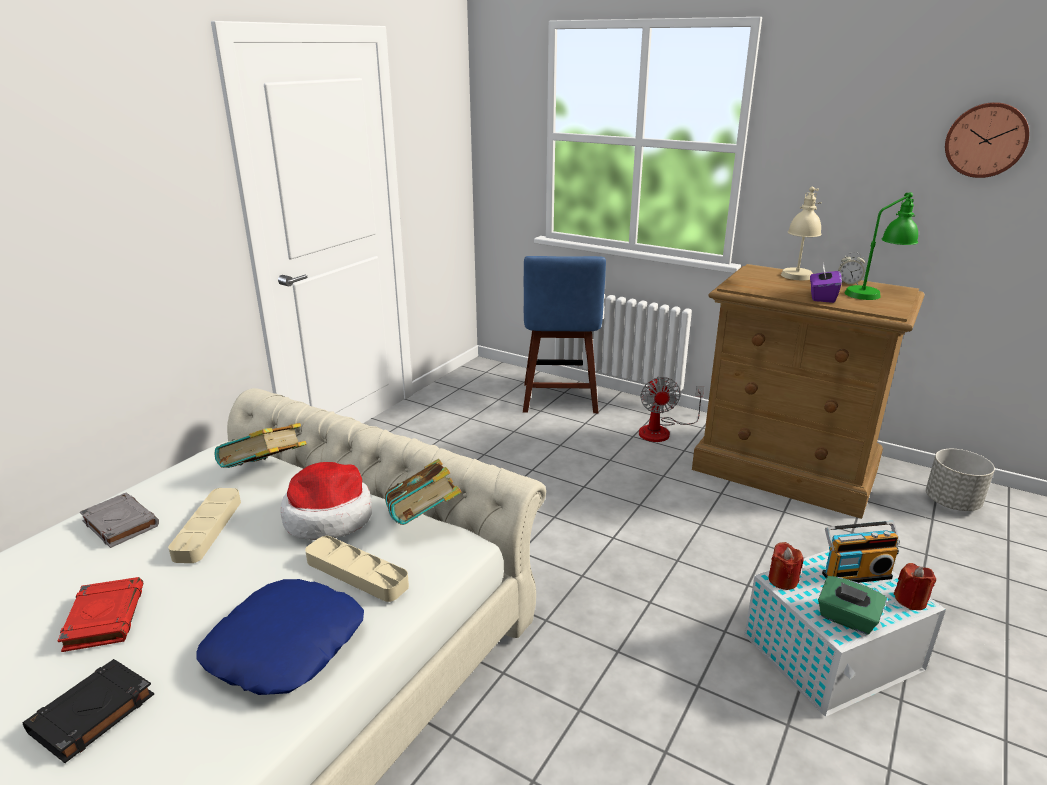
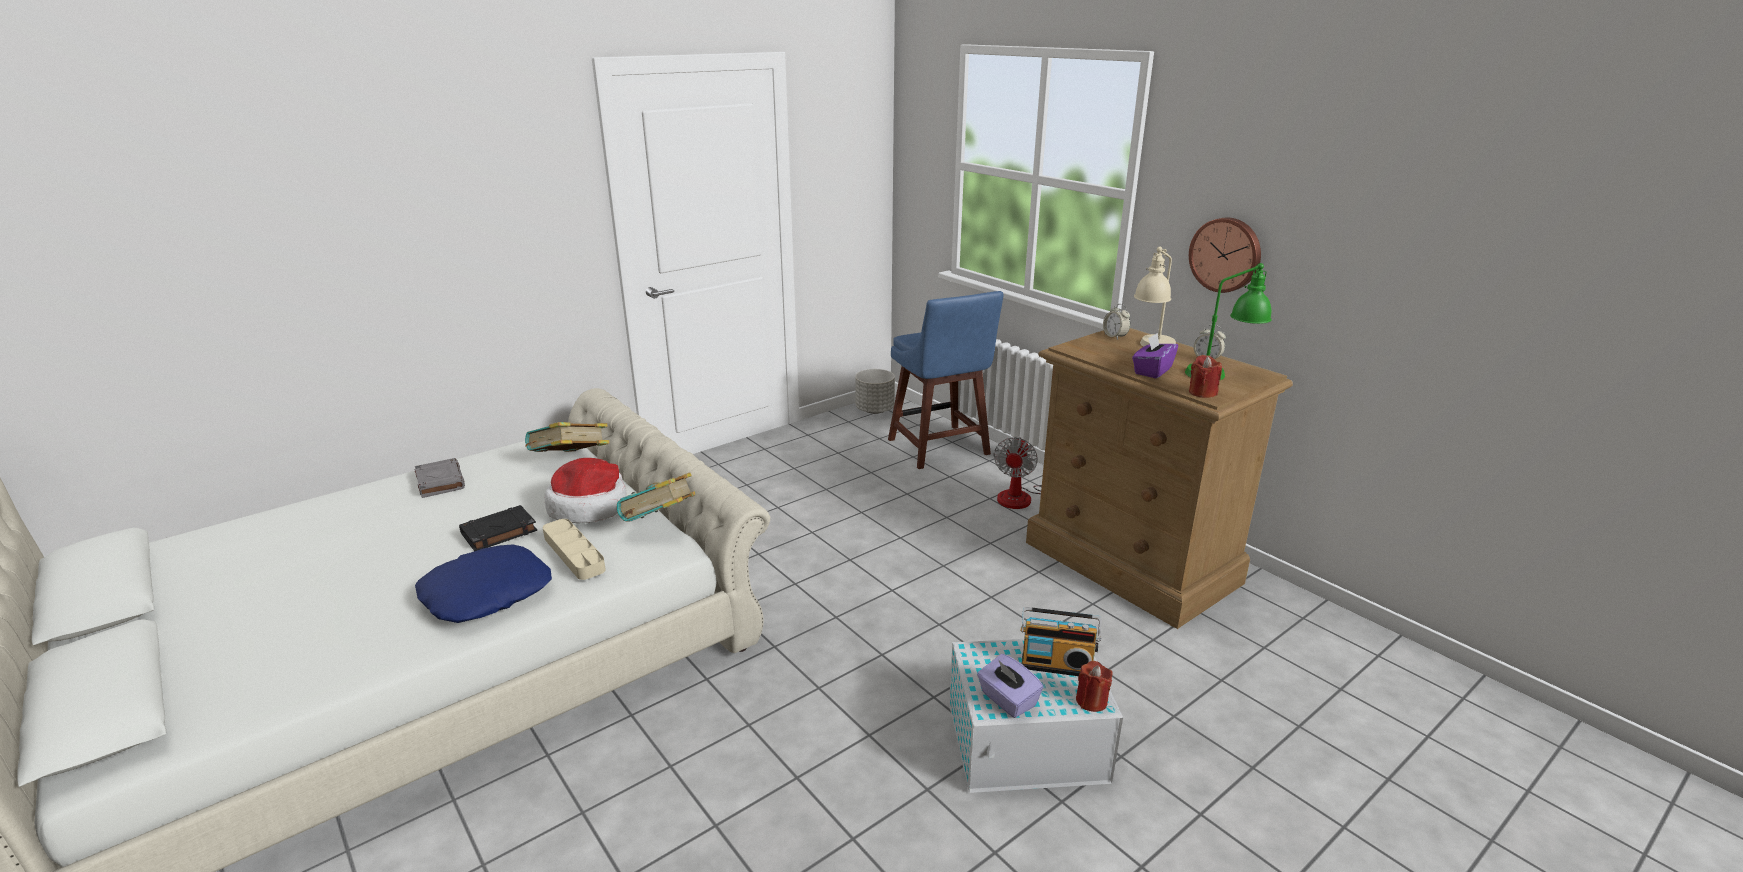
camera: 20 degrees right, 0 degrees up
(91, 714) = (336, 606): black book -> black book (498, 533)
(104, 617) = (385, 546): red book -> none
(208, 529) = (497, 498): beige tray -> none
(559, 400) = (940, 449): blue chair -> blue chair turned 45 degrees counterclockwise
(756, 273) = (1115, 336): none -> alarm clock
(782, 580) = (975, 653): red candle -> red candle (1202, 392)
(847, 619) = (1007, 700): green tissue box -> purple tissue box
(951, 502) = (1305, 635): grey planter -> grey planter (874, 410)
(986, 140) = (1376, 208): wall clock -> wall clock (1226, 254)

